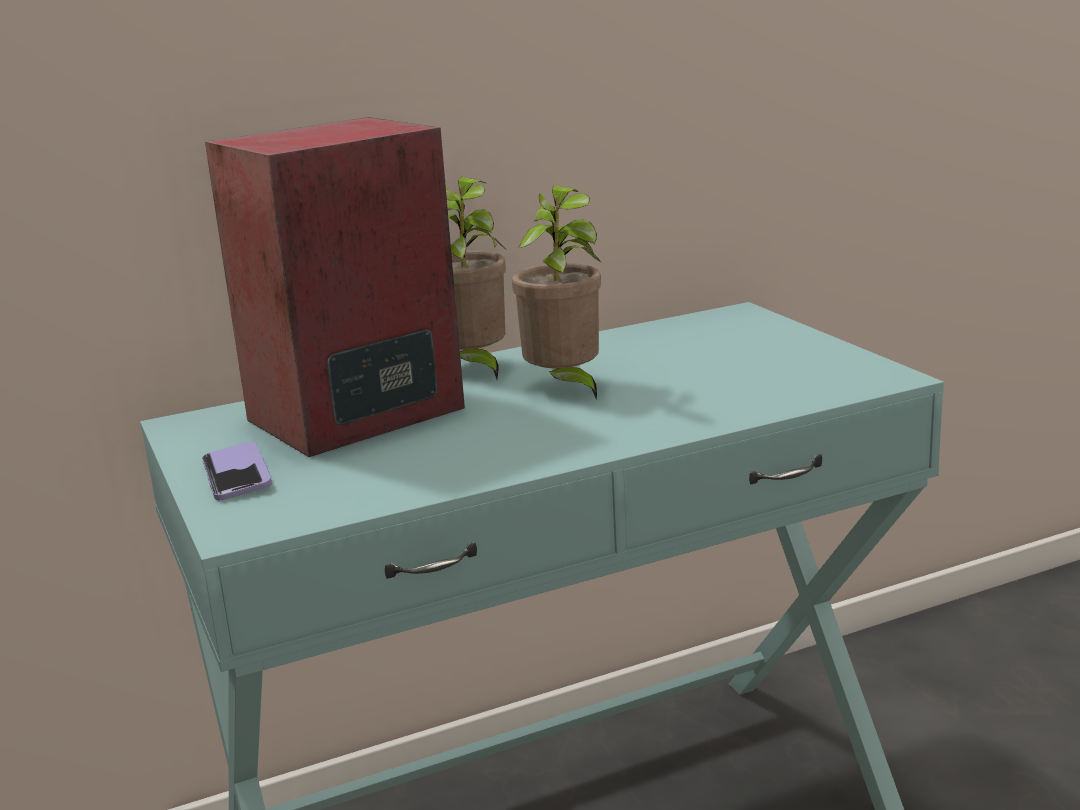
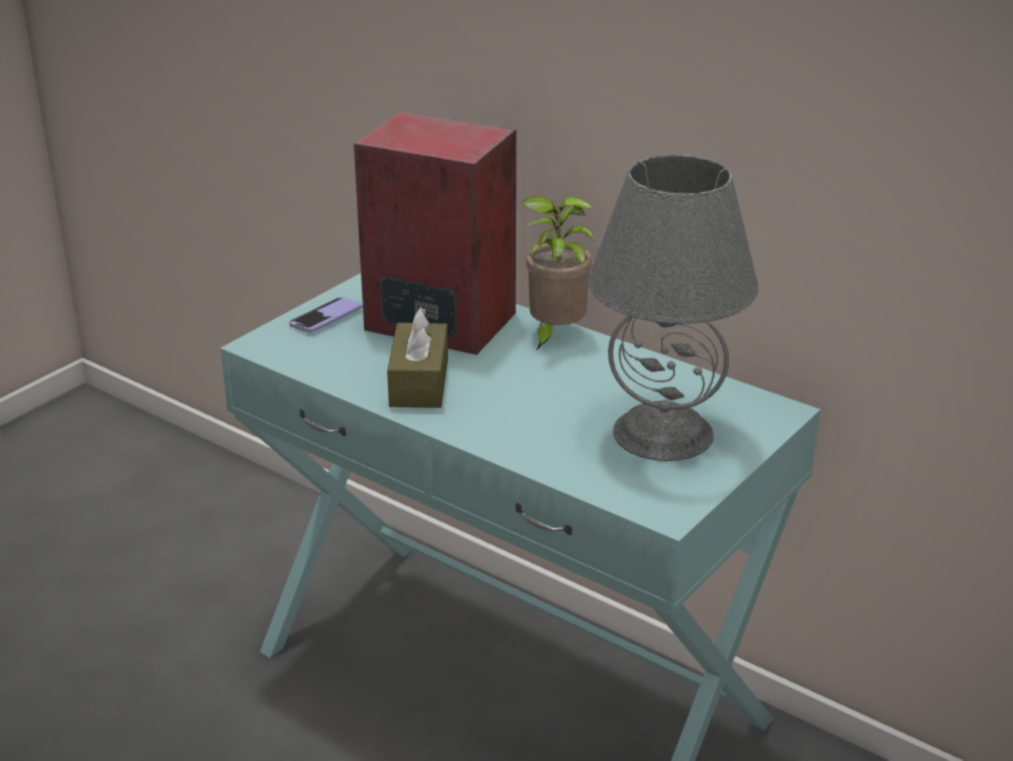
camera: 60 degrees right, 10 degrees up
(490, 445) = (419, 382): none -> brown tissue box
(565, 388) = (540, 380): potted plant -> none
(735, 357) = (662, 433): none -> grey table lamp

